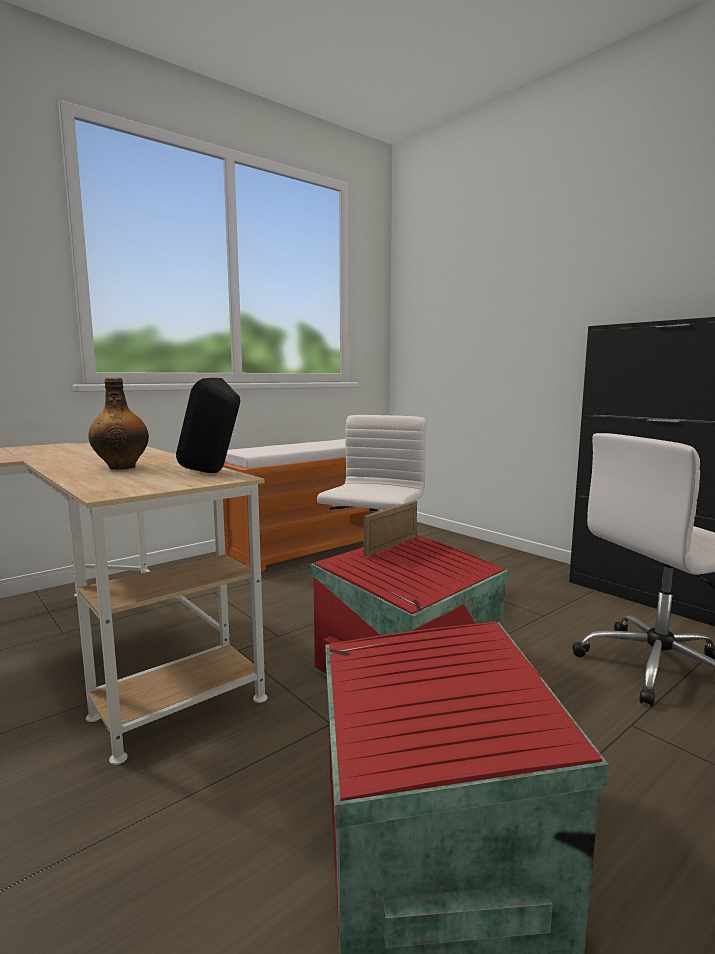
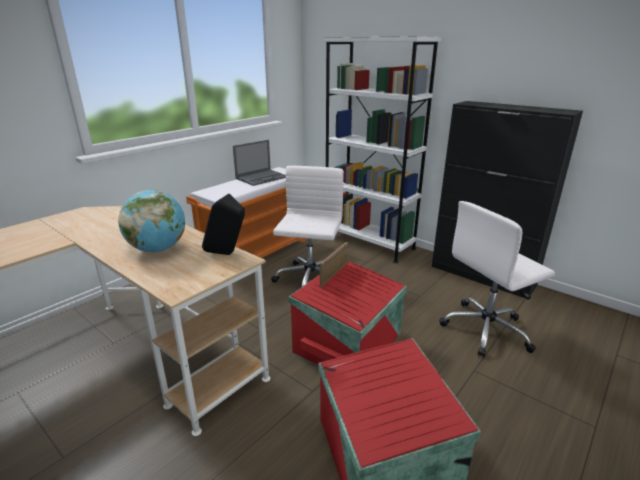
camera: 10 degrees left, 15 degrees up
(122, 467) = (158, 249): bottle -> globe
(320, 443) = (262, 177): none -> laptop
(473, 550) = (368, 243): none -> white bookcase

